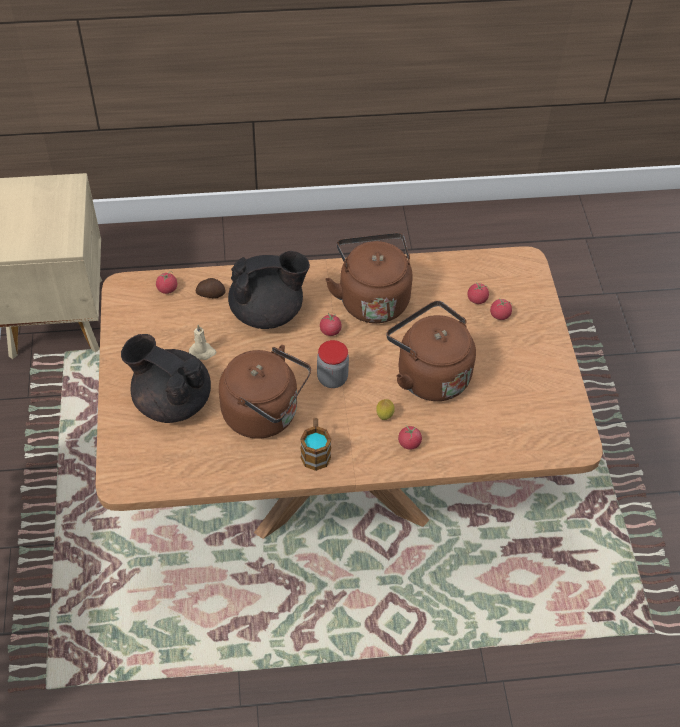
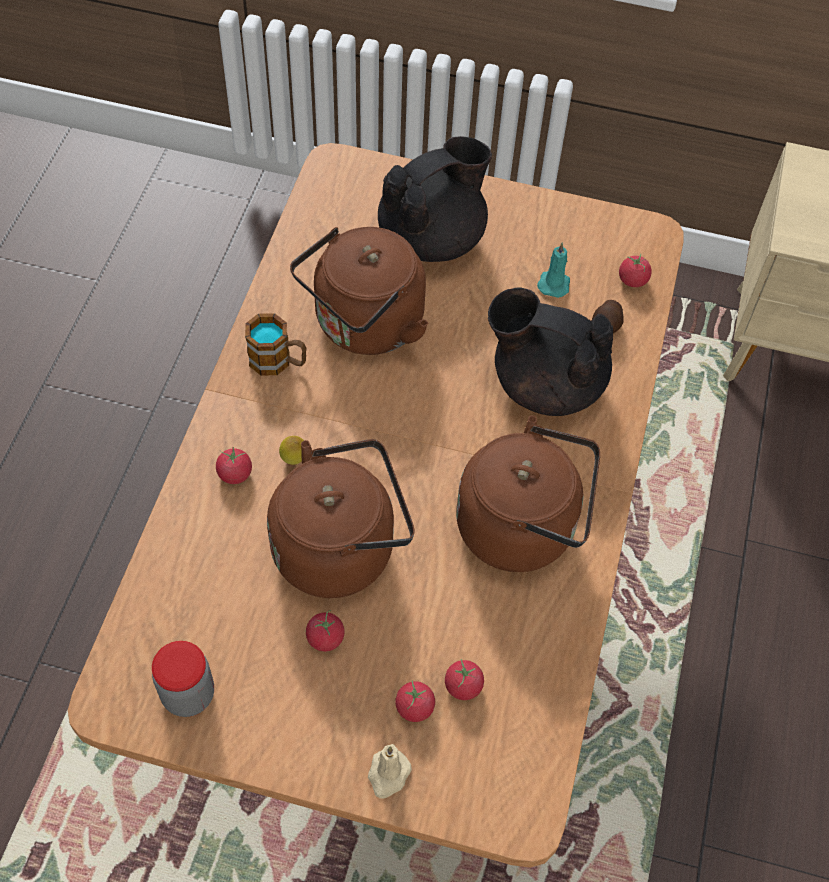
camera: 110 degrees right, 5 degrees up
(186, 326) = (554, 283): none -> turquoise candle
(202, 352) = (500, 289): beige candle -> beige candle (388, 775)
(268, 312) = (545, 383): black teapot -> black teapot turned 105 degrees clockwise
(330, 331) = (479, 448): tomato -> tomato (325, 638)
(332, 378) = (389, 421): jar -> jar (188, 694)

